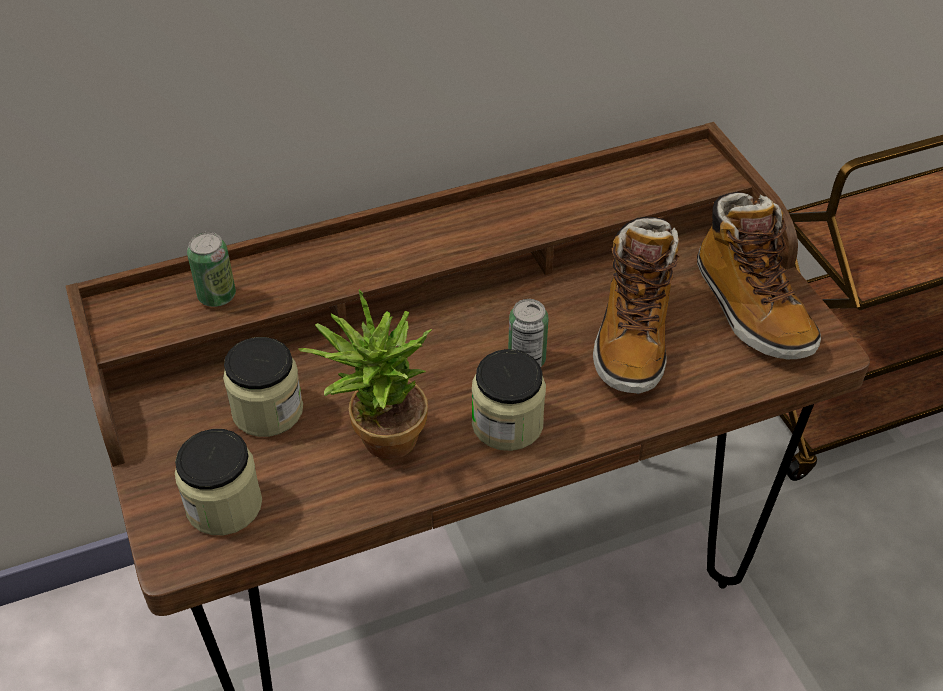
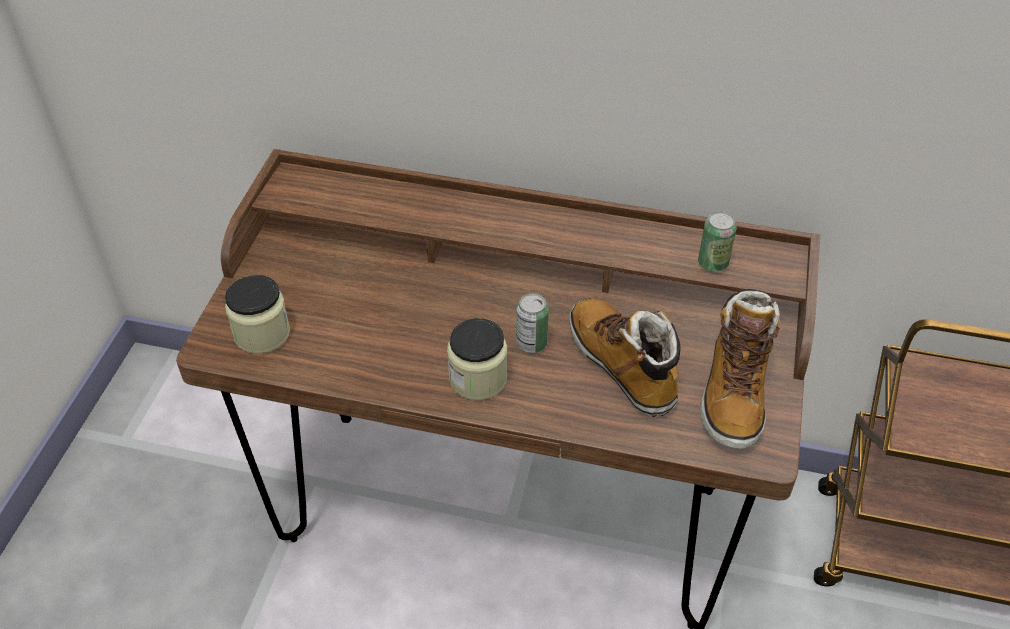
camera: 35 degrees right, 0 degrees up
(217, 296) = (355, 197): can -> can (713, 263)
(267, 410) = (338, 289): jar -> none
(378, 438) = (387, 343): potted plant -> none
(632, 336) = (623, 366): boot -> boot turned 105 degrees clockwise

